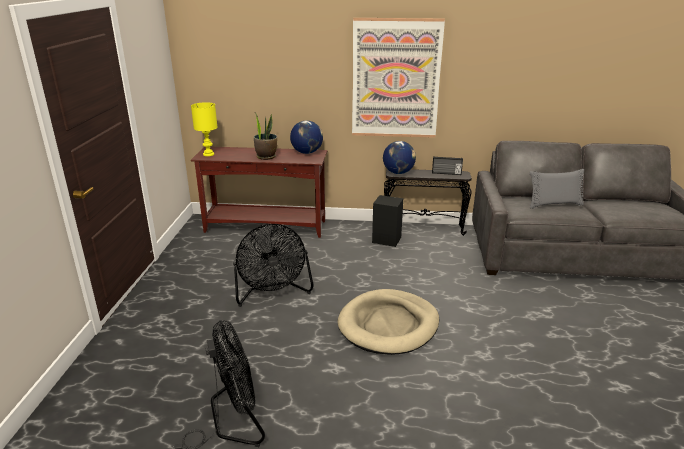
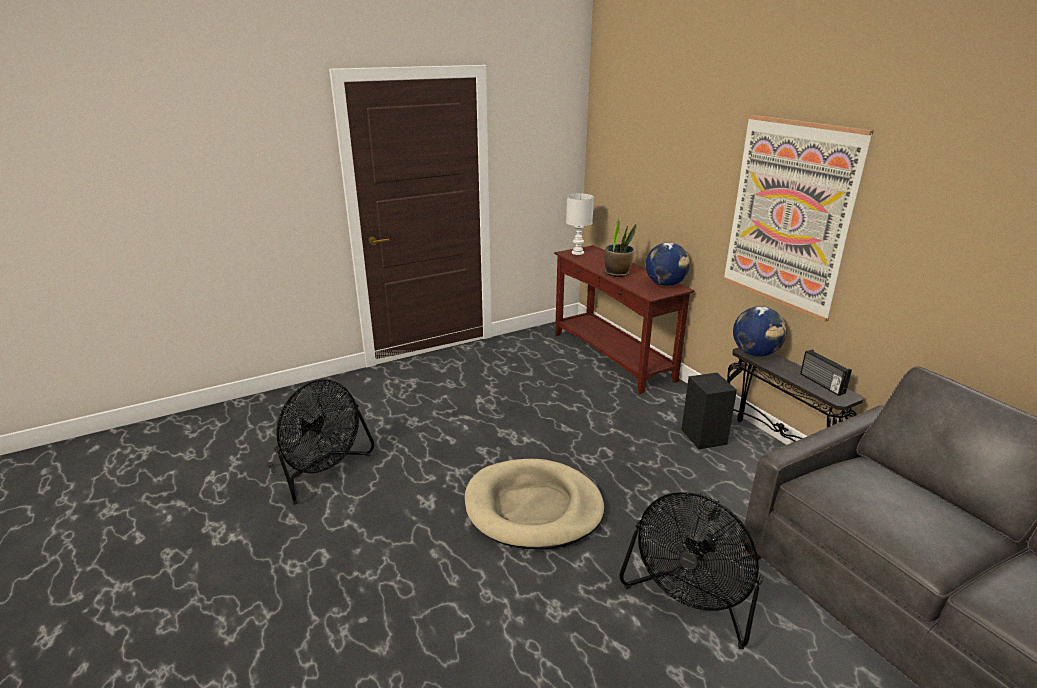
camera: 55 degrees right, 0 degrees up
(208, 154) = (577, 253): yellow table lamp -> white table lamp
(269, 292) = (505, 411): black fan -> black fan (686, 597)
(554, 204) = (909, 511): grey pillow -> none

